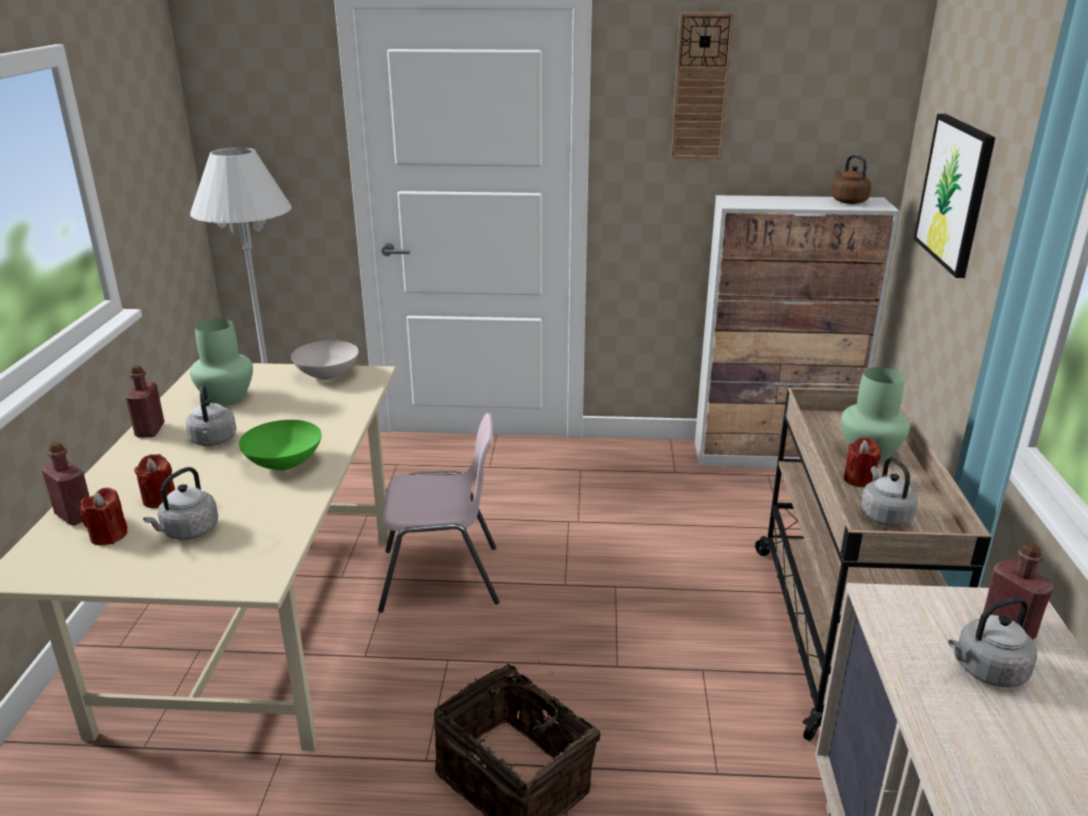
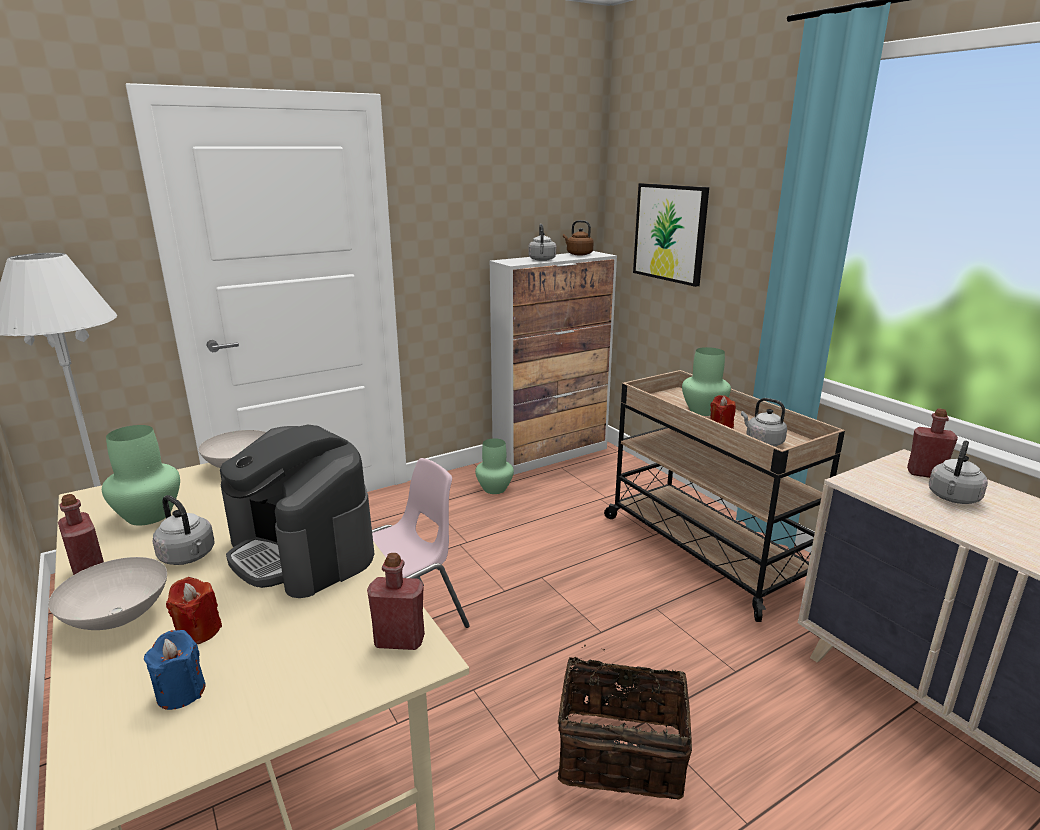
camera: 35 degrees left, 5 degrees down
(74, 516) = (101, 692): red bottle -> red bottle (399, 641)
(108, 535) = (181, 692): red candle -> blue candle
(130, 470) = (116, 618): none -> white bowl
(188, 532) = (280, 647): grey kettle -> grey kettle (542, 260)
(284, 465) = (302, 550): green bowl -> coffee machine
(664, 475) = (494, 489): none -> green vase
(701, 87) = (469, 176): wall clock -> none

